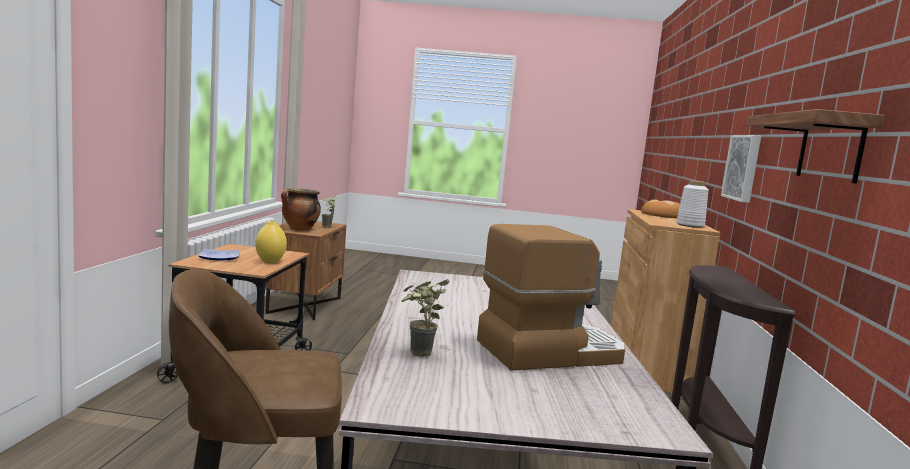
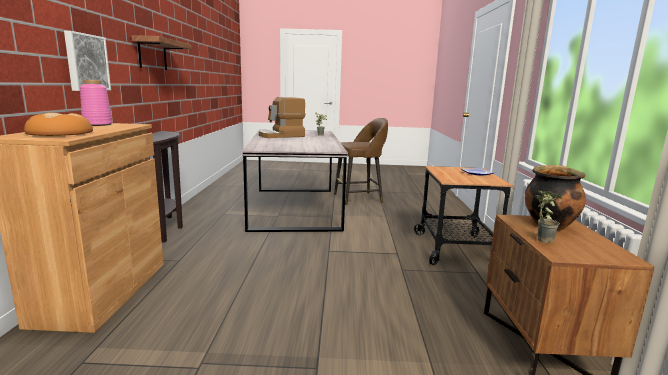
camera: 175 degrees right, 5 degrees up
(270, 262) = (443, 173): yellow vase -> none
(690, 225) = (97, 124): white vase -> pink vase

